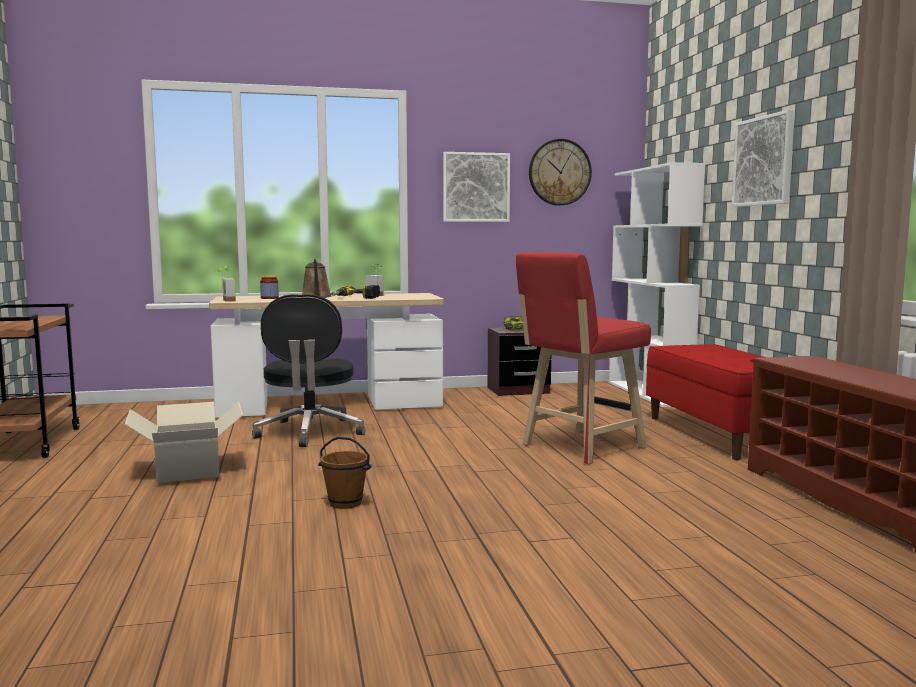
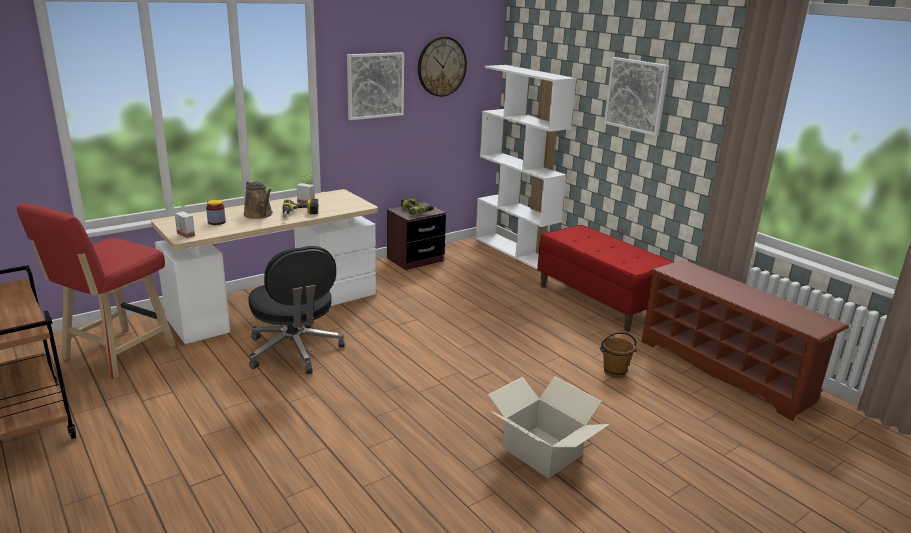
camera: 25 degrees left, 15 degrees up
(189, 470) = (239, 426): cardboard box -> cardboard box (542, 451)
(346, 503) = (412, 441): brown bucket -> brown bucket (614, 372)
(579, 448) = (519, 335): red stool -> red stool (115, 355)

